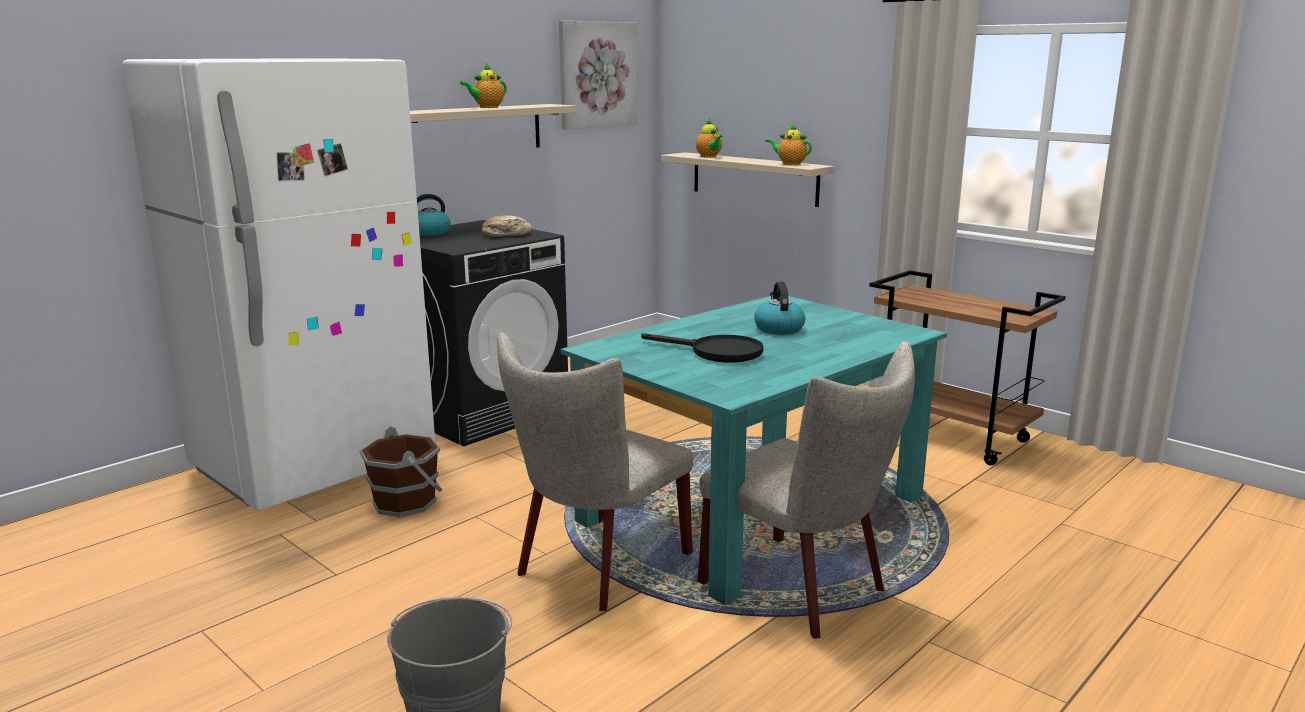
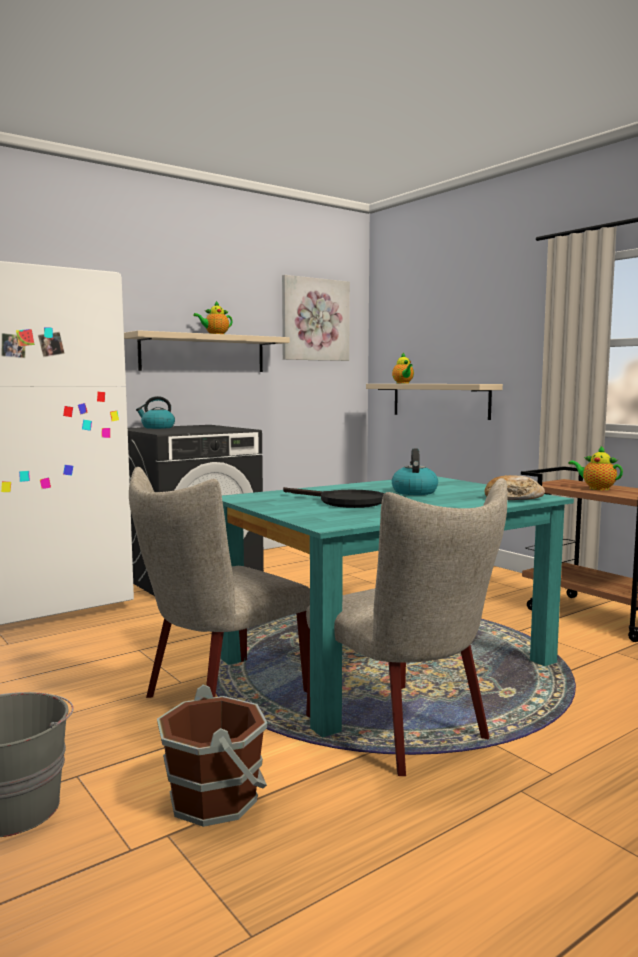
camera: 10 degrees right, 10 degrees down
(406, 502) = (88, 636): brown bucket -> brown bucket (215, 798)
(506, 235) = (215, 429): bread -> bread (513, 498)
(789, 164) = (465, 383): teapot -> teapot (596, 488)

